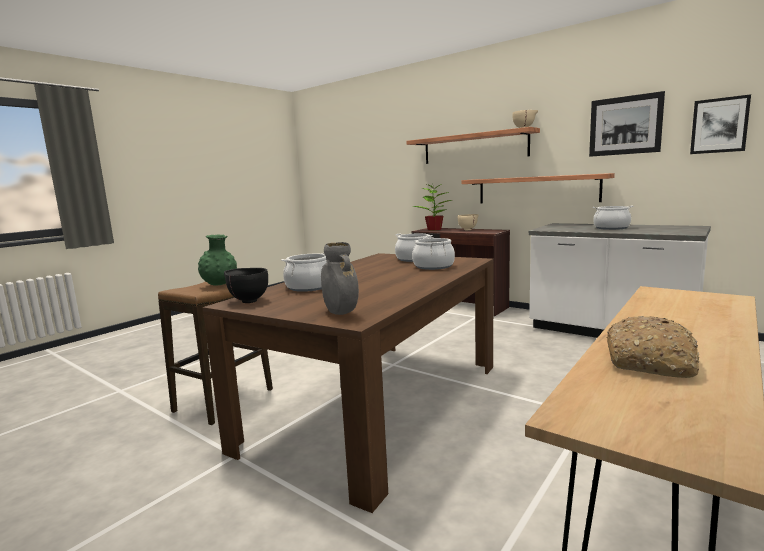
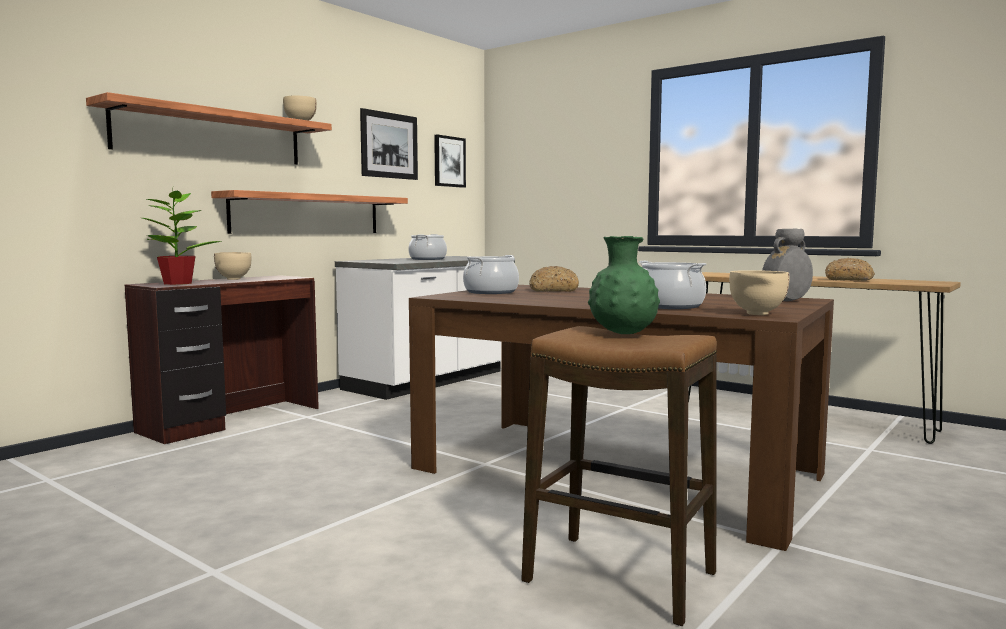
camera: 90 degrees left, 5 degrees down
(248, 301) = (756, 314): black bowl -> beige bowl
(433, 266) = (552, 290): cooking pot -> bread

